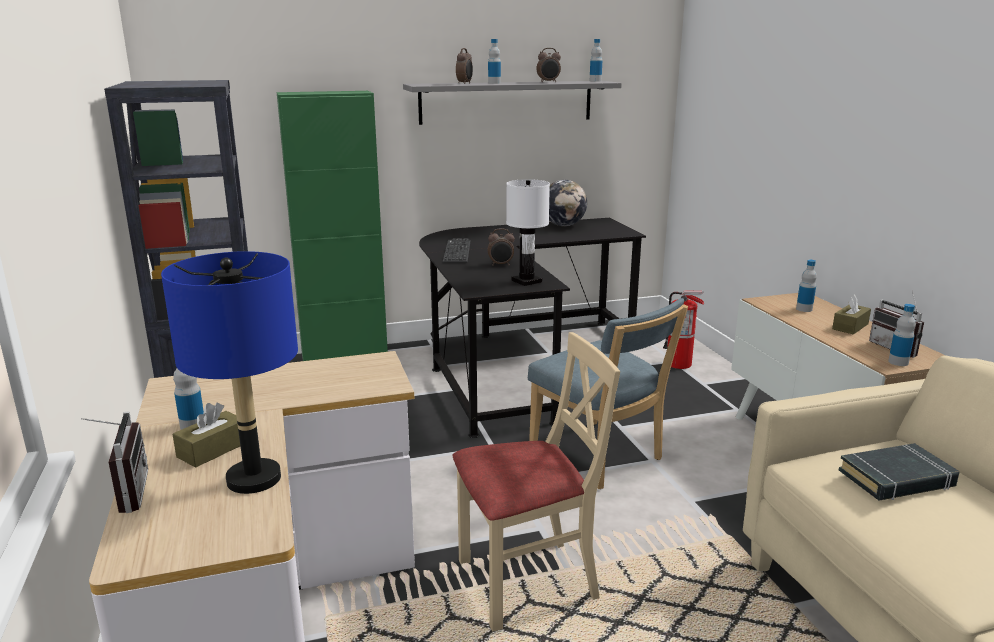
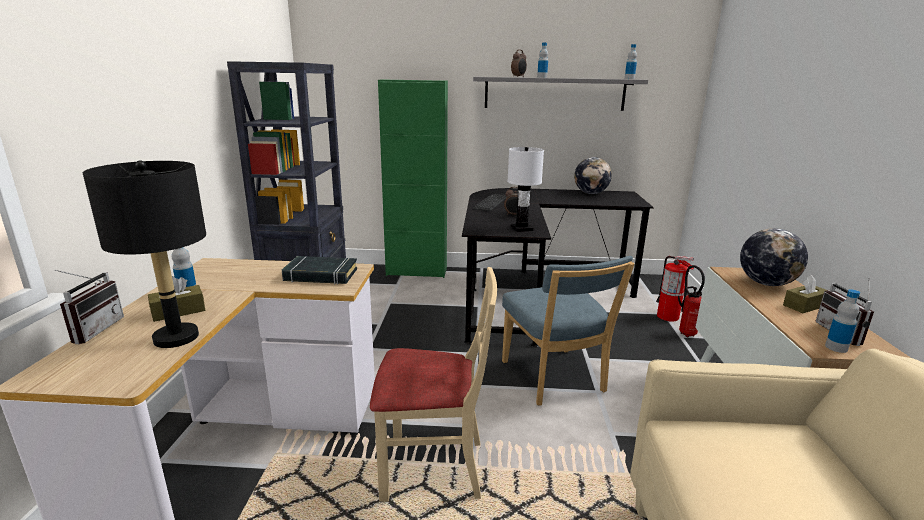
camera: 20 degrees right, 0 degrees up
(254, 479) = (177, 337): blue table lamp -> black table lamp
(548, 82) = (587, 78): alarm clock -> none
(706, 378) = (686, 333): none -> fire extinguisher
(804, 309) = (766, 283): bottle -> globe
(896, 479) = (770, 468): black book -> black book (320, 275)

